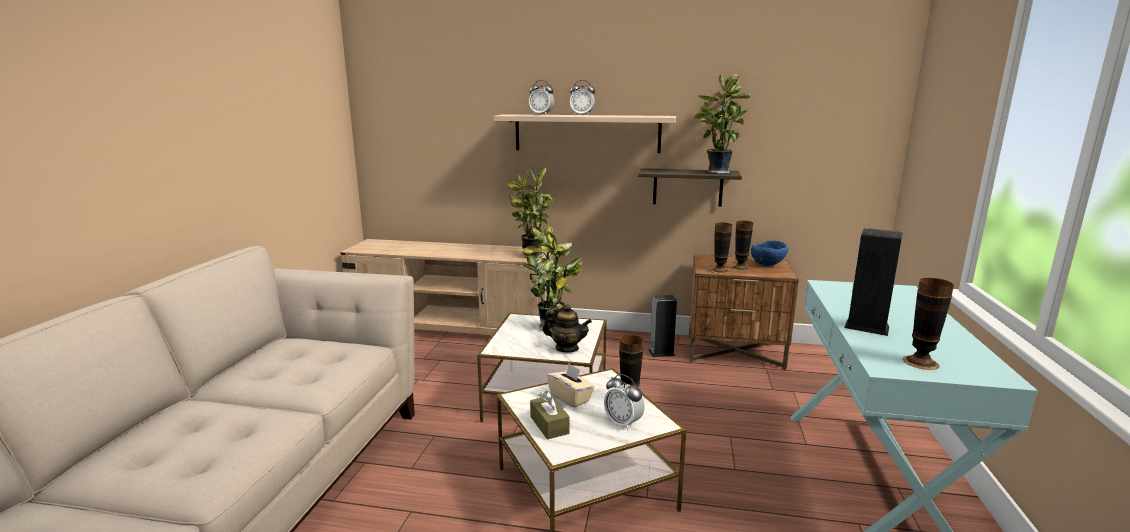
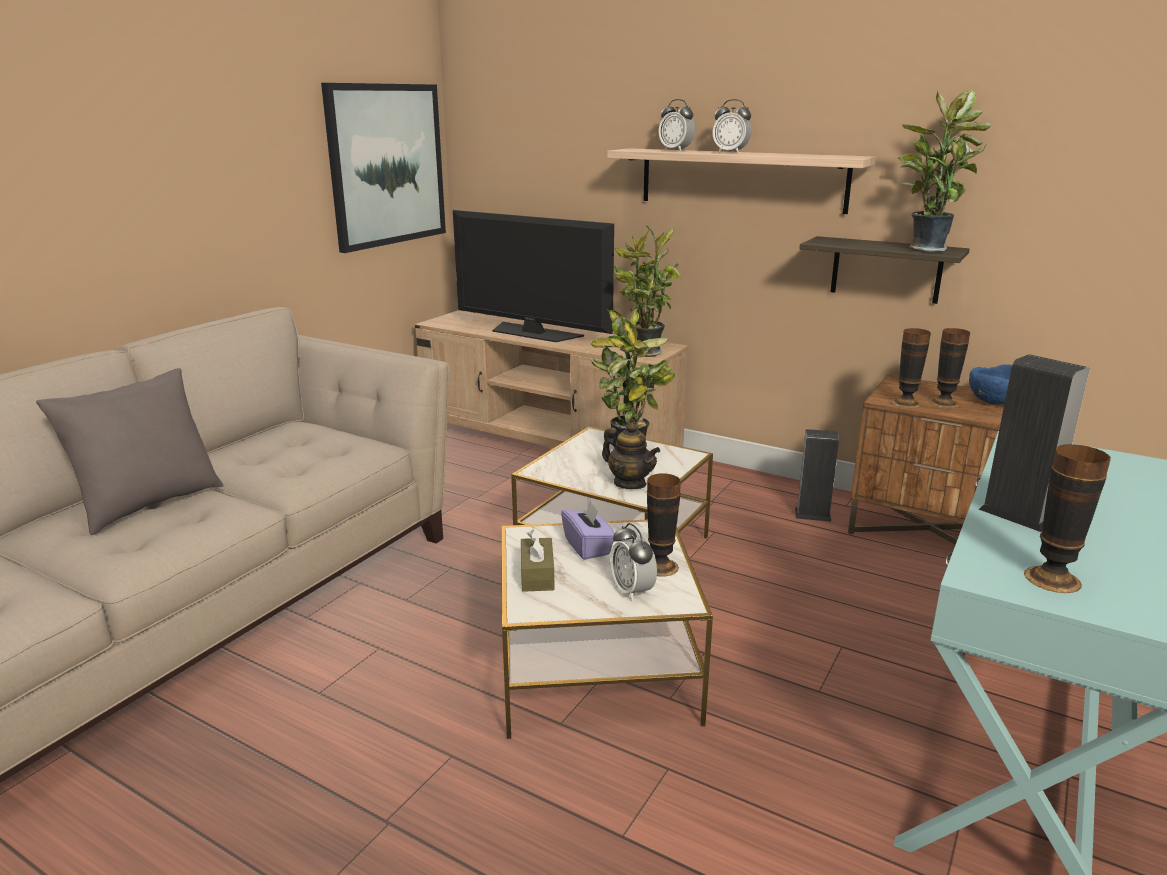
camera: 20 degrees right, 5 degrees up
(192, 429) = (149, 505): none -> grey pillow
(314, 130) = (387, 165): none -> picture
(440, 250) = (533, 333): none -> television
(570, 398) = (588, 547): beige tissue box -> purple tissue box

